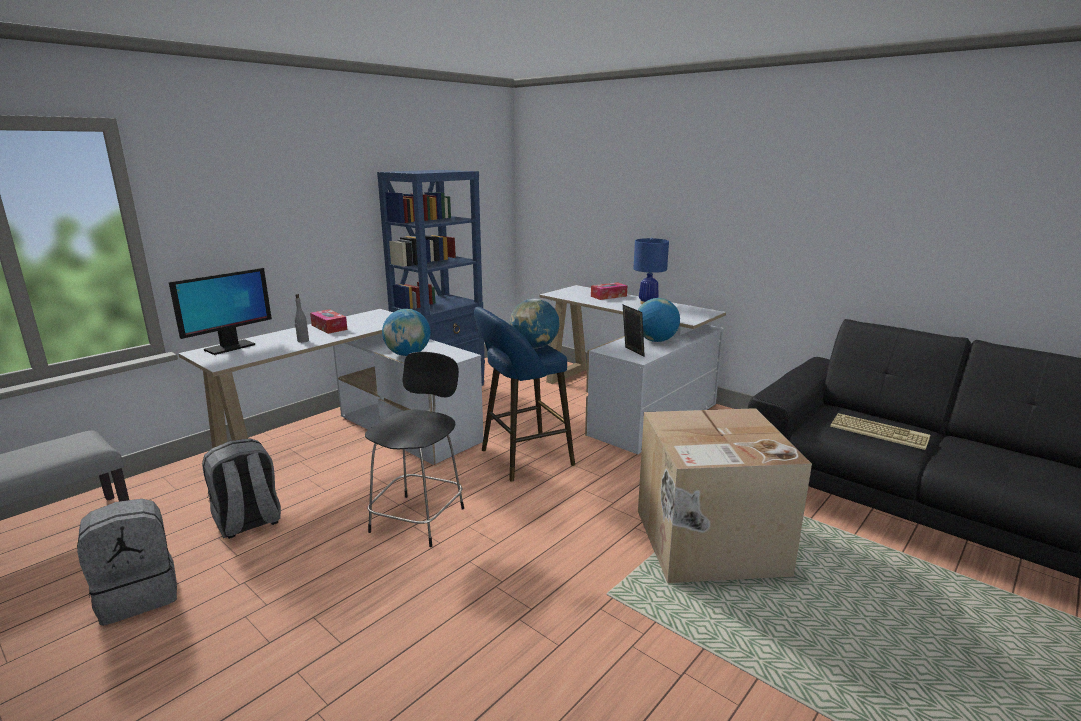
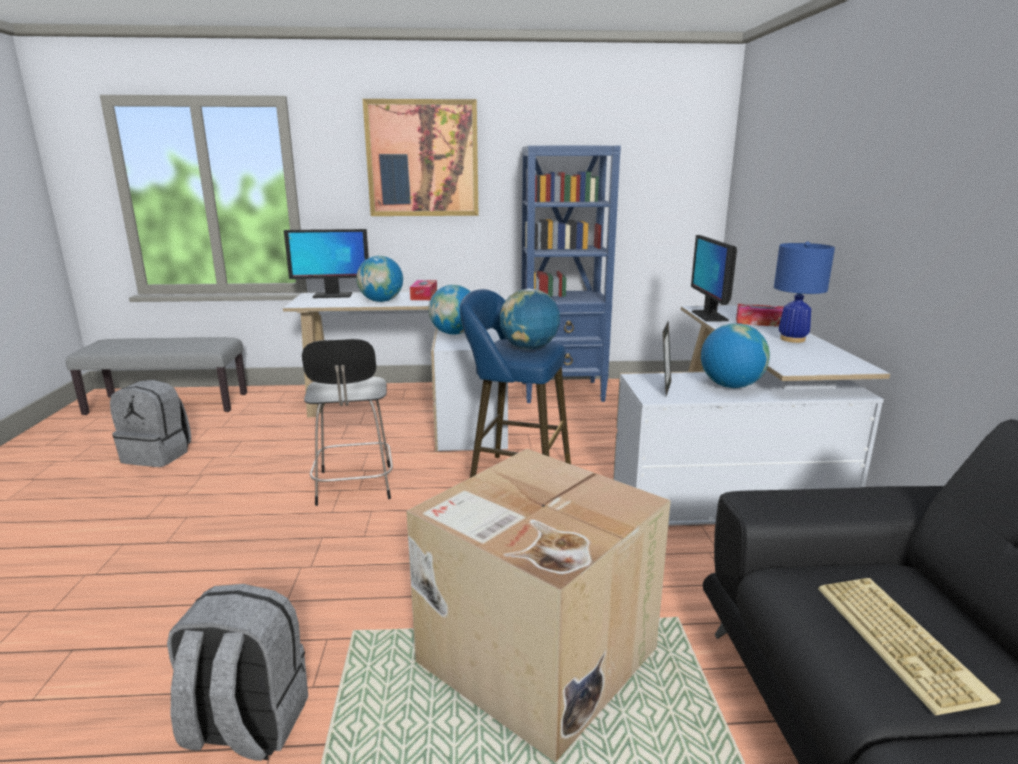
camera: 45 degrees right, 0 degrees up
(248, 522) = (269, 439): grey backpack -> grey backpack (246, 726)
(284, 187) = (422, 159): none -> picture
(303, 341) = (381, 301): grey bottle -> globe
(419, 518) = (354, 487): black chair -> black chair turned 105 degrees clockwise
(574, 298) = (709, 316): none -> monitor

